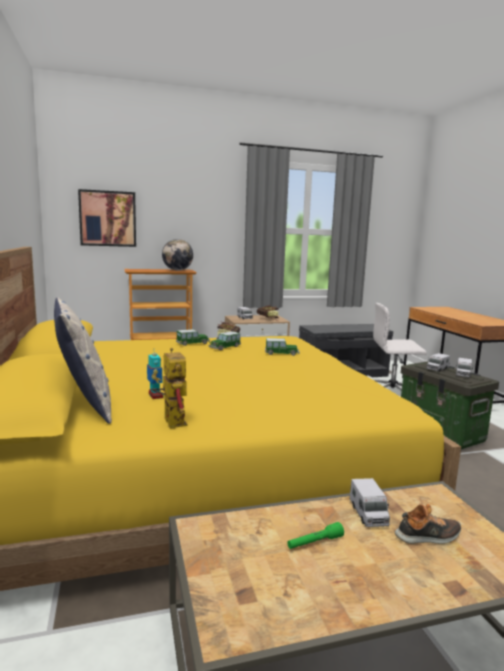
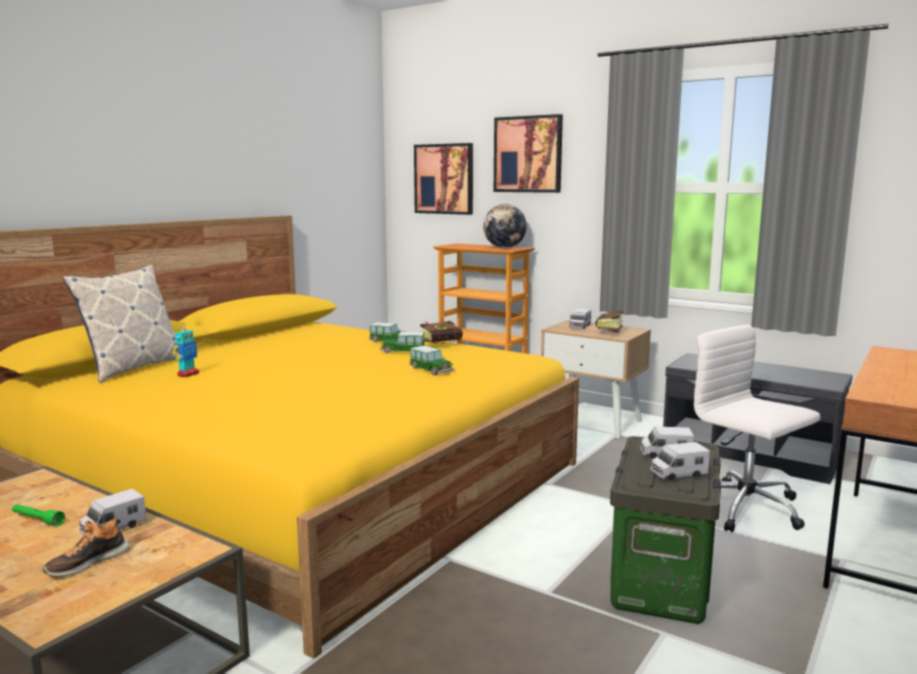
camera: 50 degrees right, 0 degrees up
(171, 420) = (130, 392): toy robot -> none
(182, 204) = (528, 154): none -> picture
(428, 536) = (87, 562): shoe -> shoe turned 90 degrees clockwise

